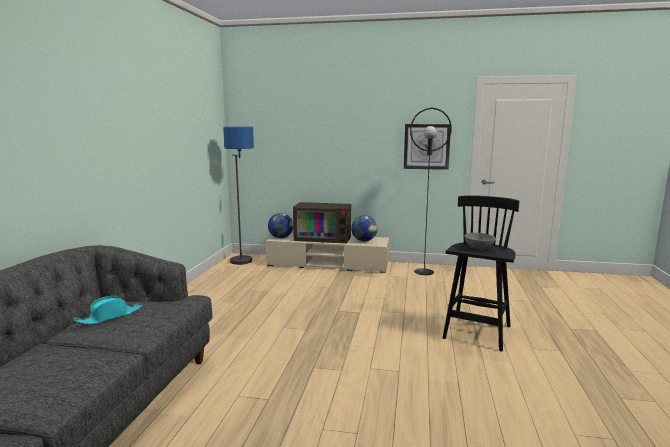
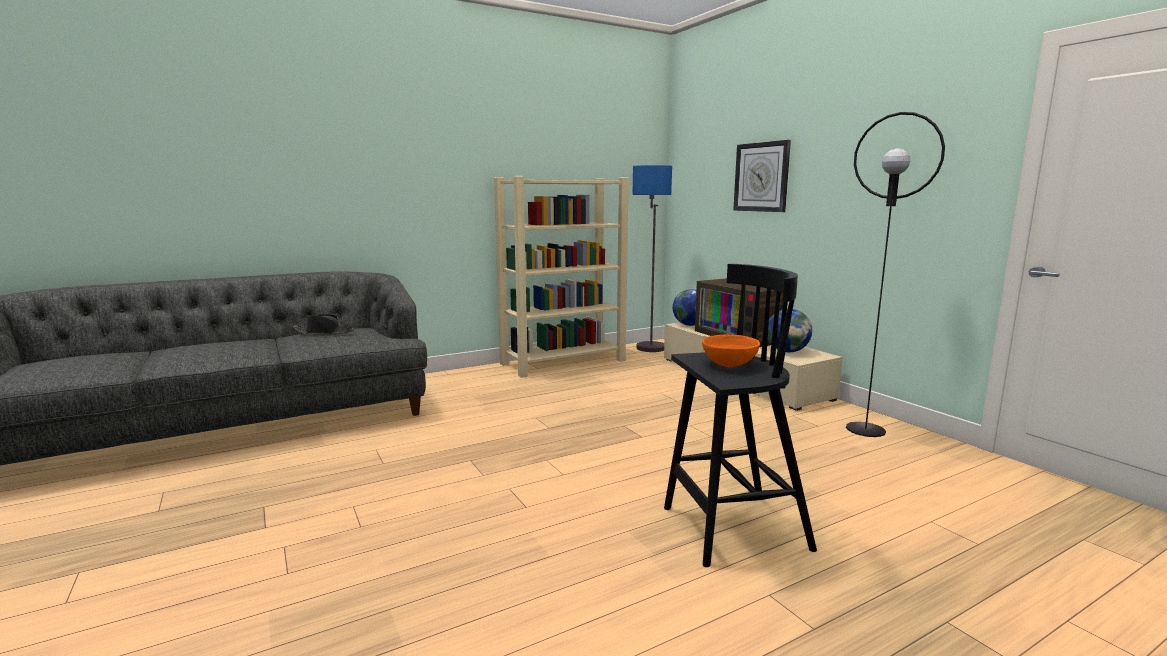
camera: 50 degrees right, 0 degrees up
(110, 316) = (324, 332): turquoise hat -> black hat
(208, 287) = (563, 362): none -> beige bookcase
(426, 146) = (922, 193): wall clock -> wall clock (761, 177)
(478, 248) = (730, 364): grey bowl -> orange bowl

